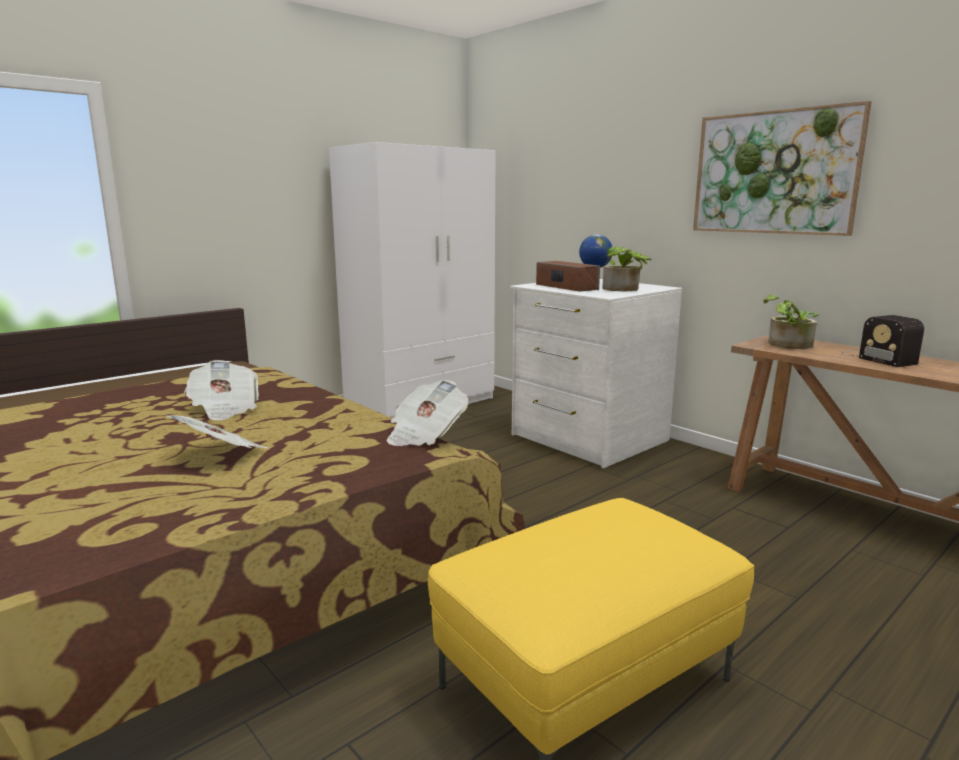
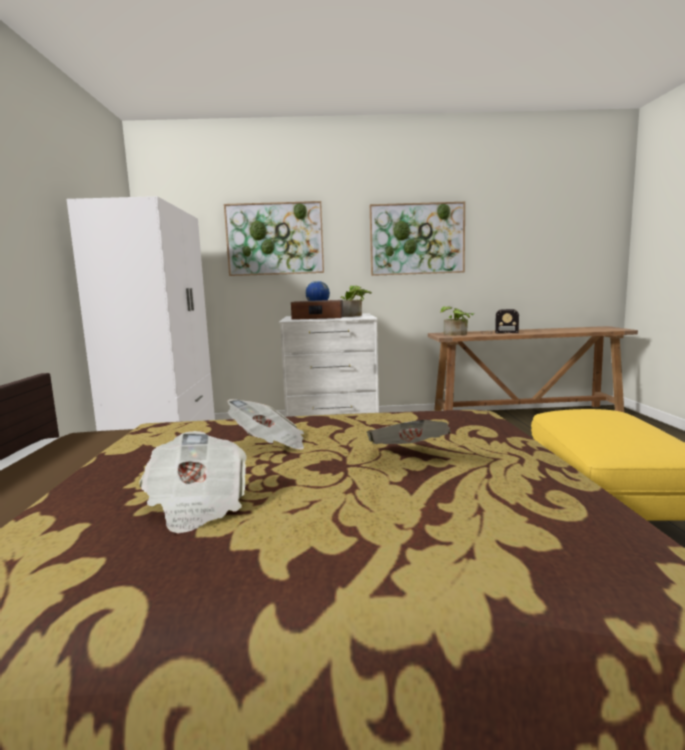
camera: 50 degrees left, 5 degrees down
(425, 435) = (445, 409): newspaper -> newspaper (197, 506)
(585, 172) = (275, 239): none -> picture

